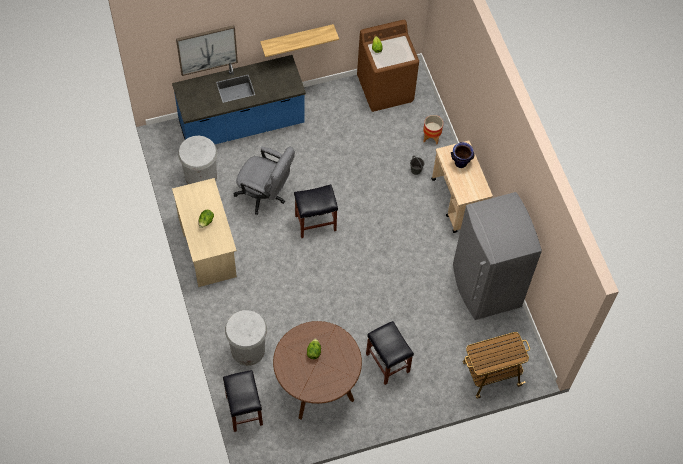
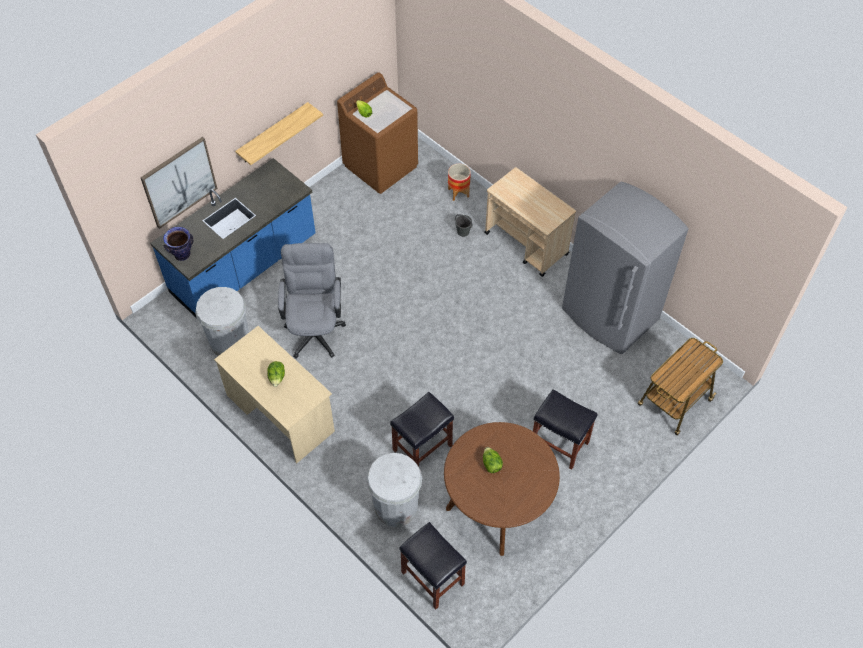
camera: 25 degrees left, 5 degrees down
(265, 195) = (315, 328): grey office chair -> grey office chair turned 90 degrees counterclockwise
(316, 222) = (389, 331): black stool -> black stool (422, 447)
(460, 162) = (521, 192): vase -> vase (182, 254)

